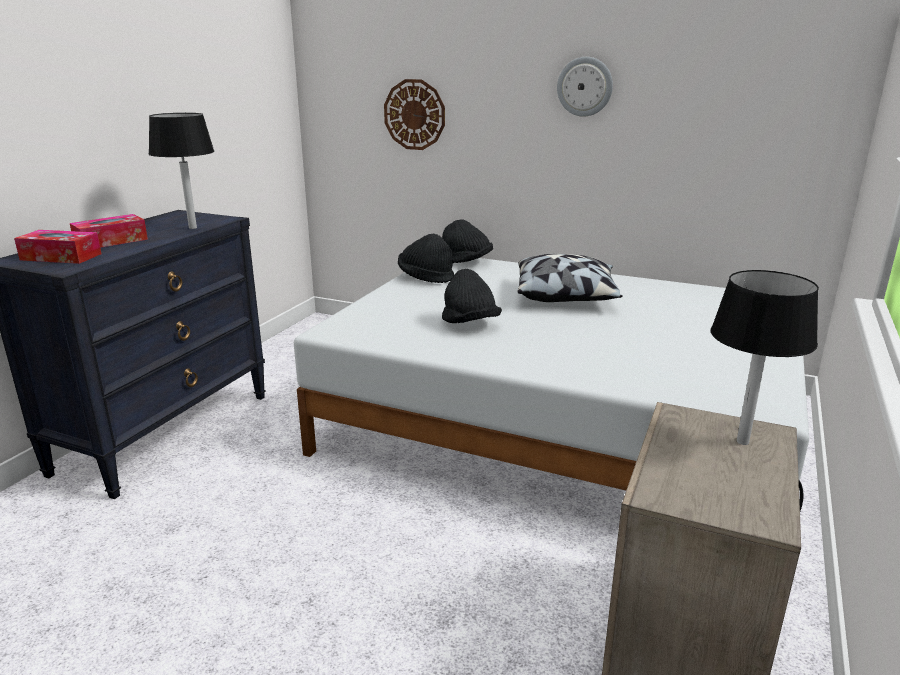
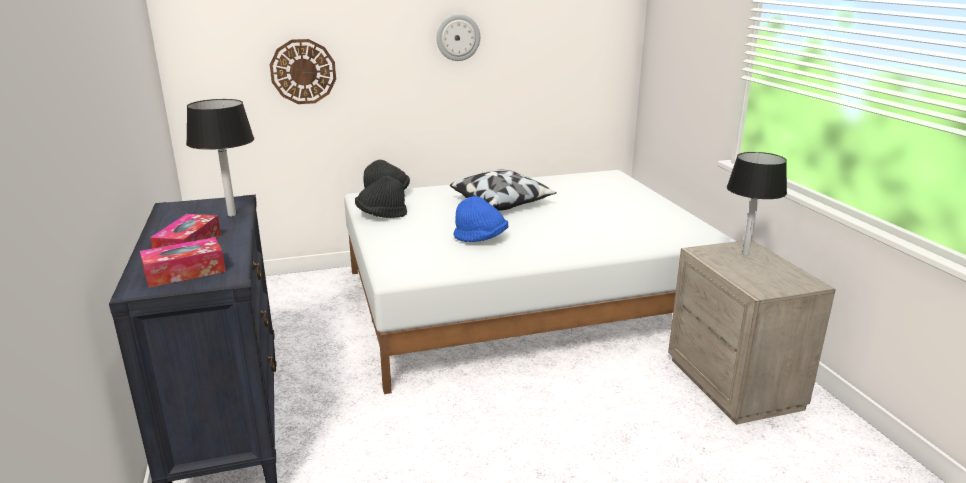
camera: 40 degrees left, 0 degrees up
(469, 324) = (481, 239): black hat -> blue hat

